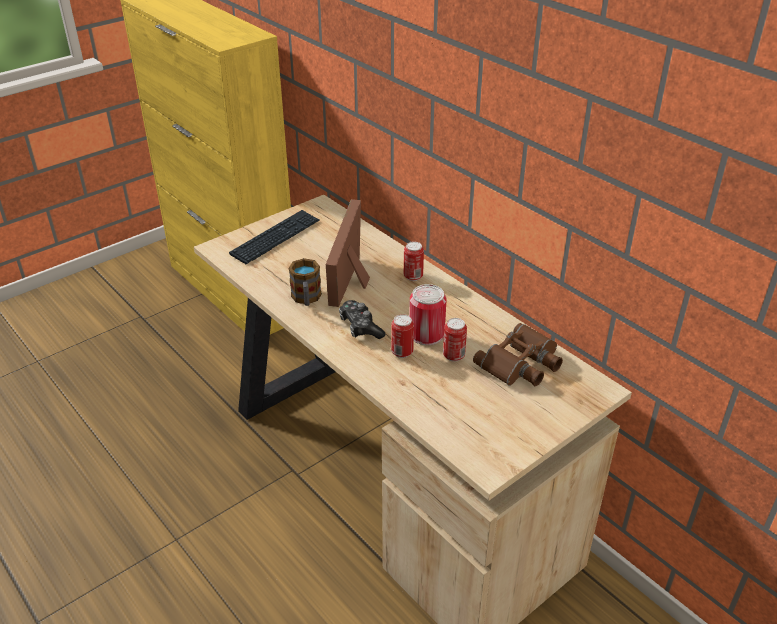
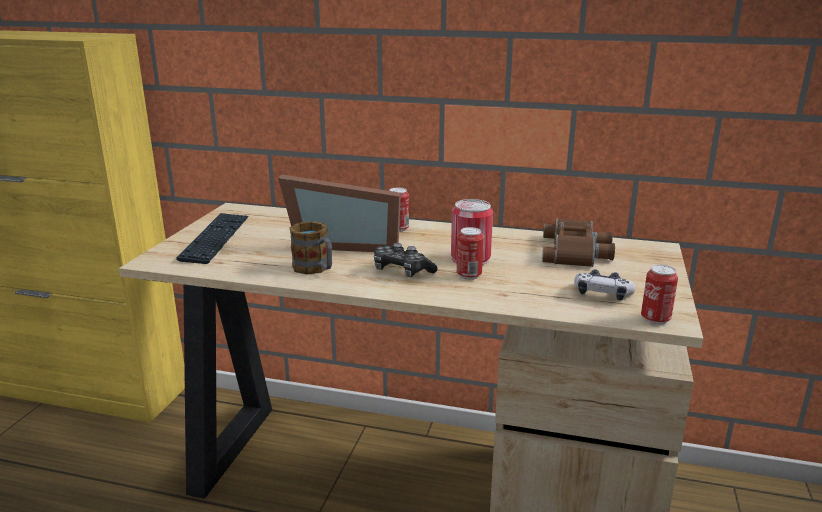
camera: 35 degrees left, 15 degrees down
(354, 279) = (344, 244): picture frame -> picture frame turned 60 degrees counterclockwise
(453, 356) = (517, 264): can -> can (655, 319)
(475, 417) = (602, 294): none -> game controller

